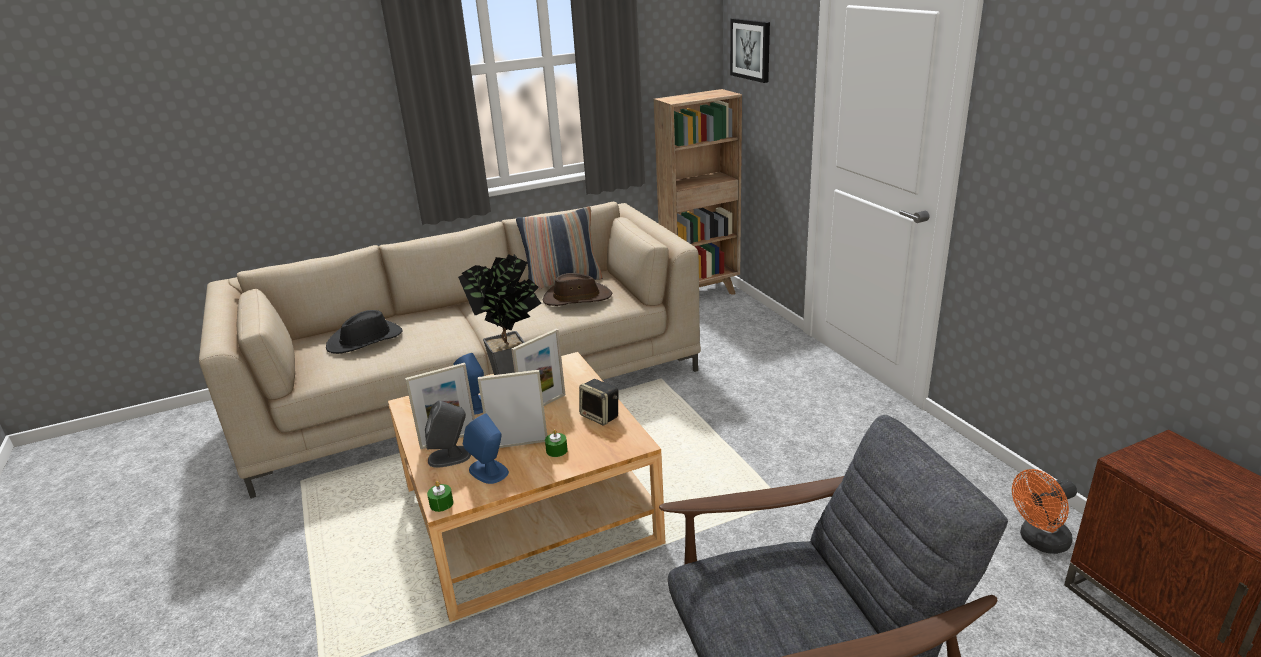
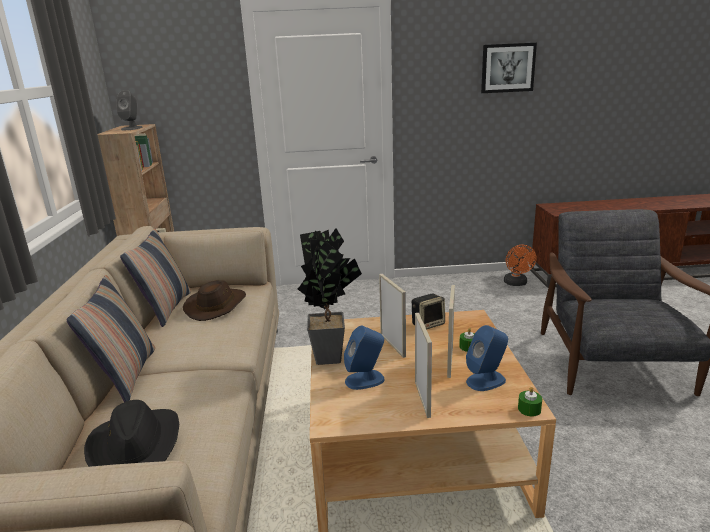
camera: 70 degrees left, 5 degrees down
(450, 457) = (453, 400): grey speaker -> grey speaker (132, 128)
(453, 307) = (126, 376): none -> pillow
(751, 49) = (157, 85): picture -> picture (507, 68)

